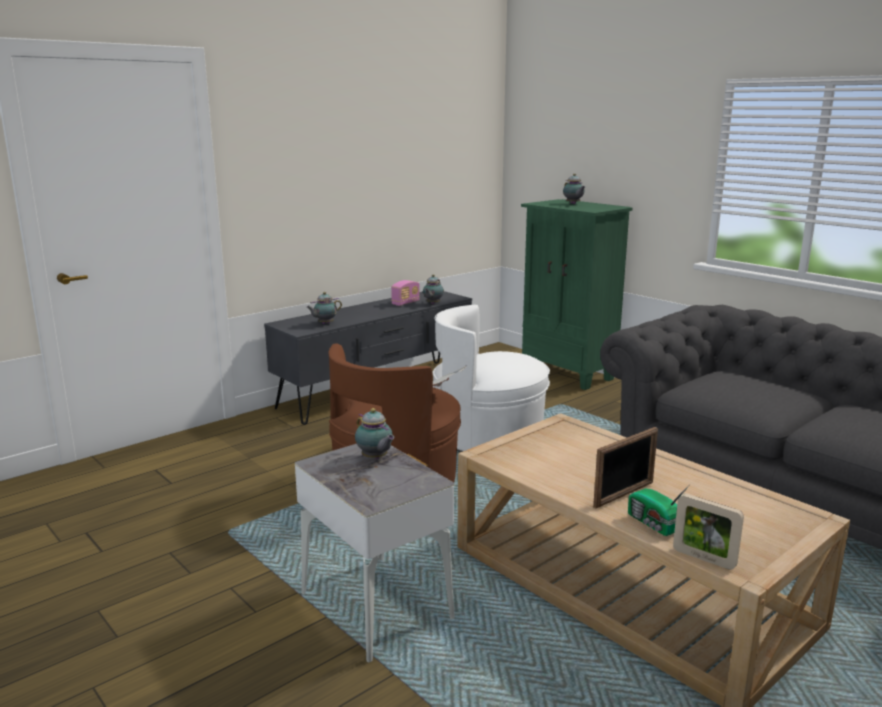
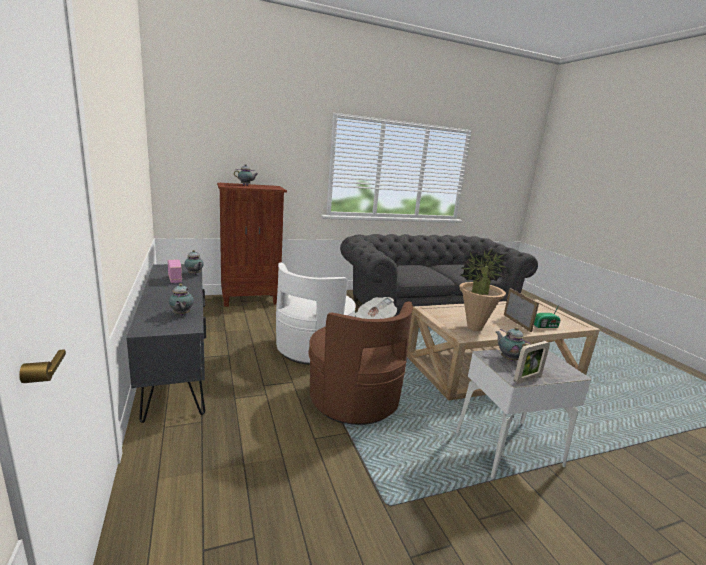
camera: 70 degrees left, 0 degrees up
(375, 458) = (508, 359): teapot -> teapot turned 105 degrees counterclockwise
(538, 461) = (474, 328): none -> potted plant
(567, 375) = (250, 300): green cabinet -> brown cabinet
(704, 558) = (575, 328): picture frame -> picture frame (527, 379)

